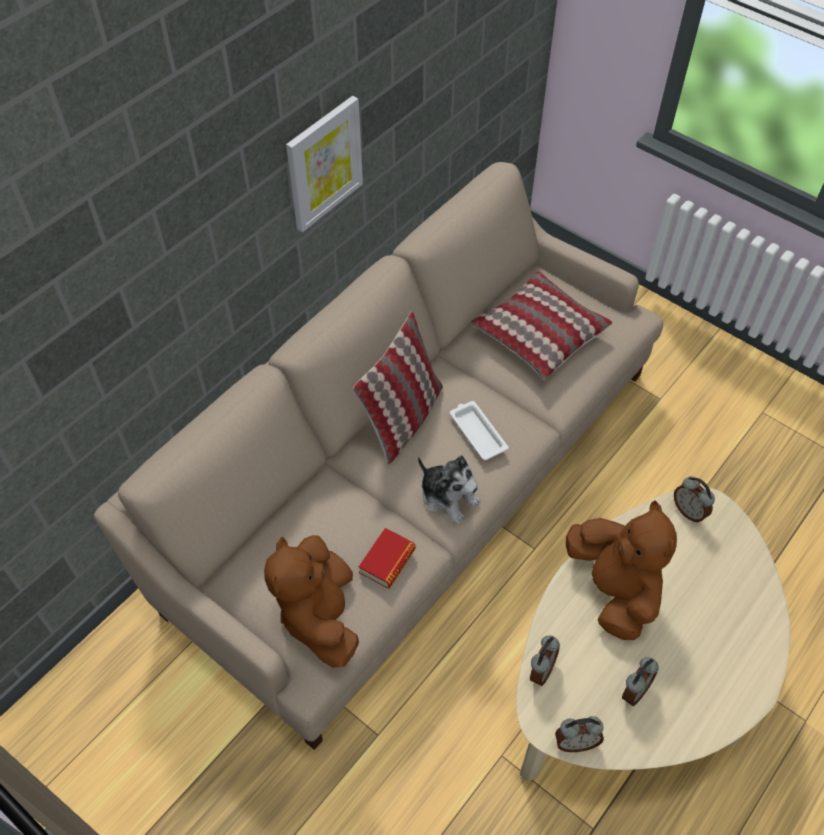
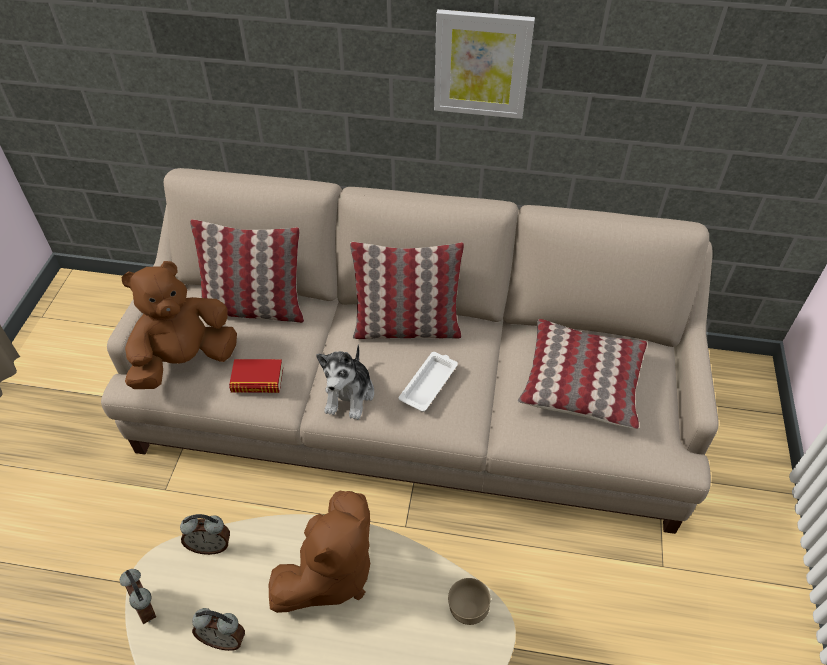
camera: 60 degrees right, 5 degrees down
(292, 528) = (254, 308): none -> pillow
(689, 511) = (467, 609): alarm clock -> brown bowl

